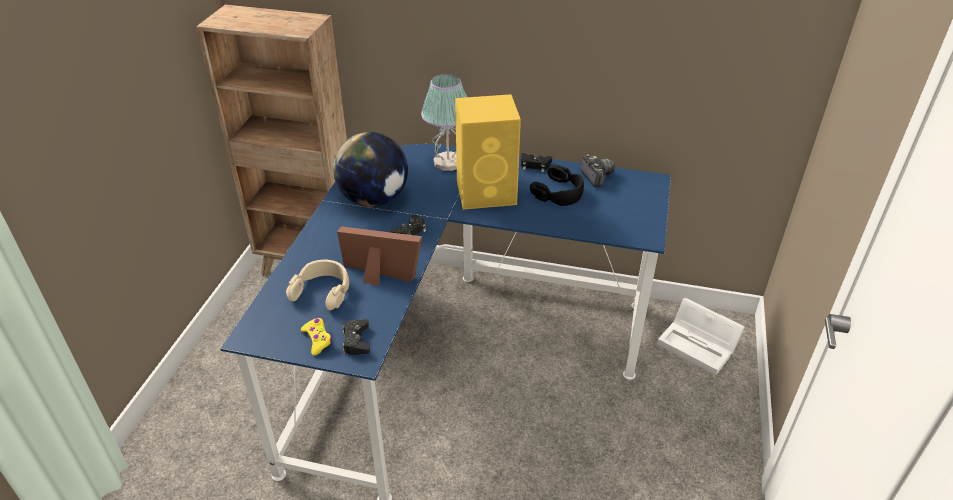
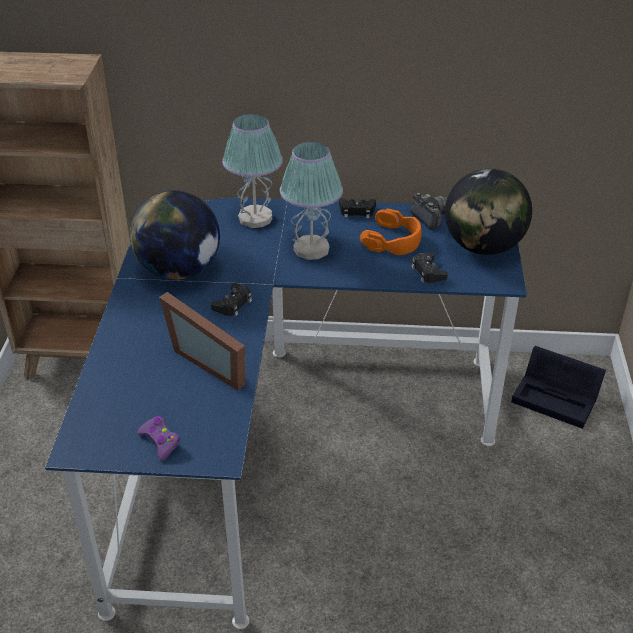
camera: 10 degrees left, 0 degrees up
(317, 339) = (160, 441): yellow game controller -> purple game controller
(322, 291) = (149, 385): beige headphones -> none
(356, 341) = (207, 438): black game controller -> black game controller (428, 272)
(379, 277) = (212, 360): picture frame -> picture frame turned 150 degrees counterclockwise
(488, 193) = (311, 249): yellow speaker -> table lamp
(559, 192) = (393, 240): black headphones -> orange headphones
(636, 206) = (483, 247): none -> globe
(699, 345) = (558, 398): white storage box -> black storage box

